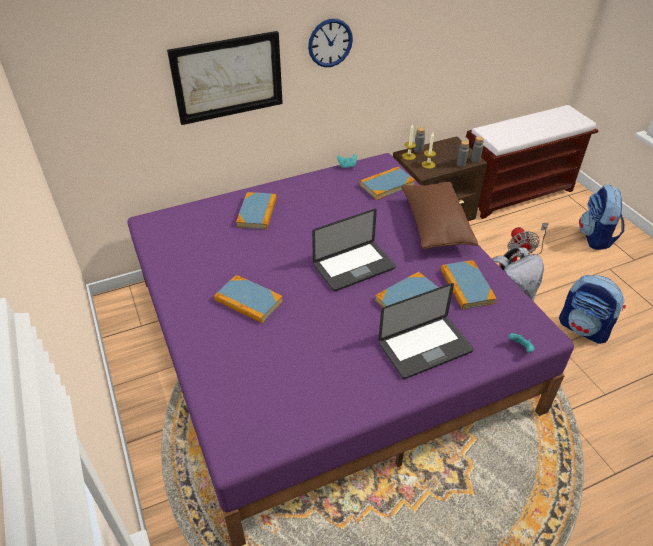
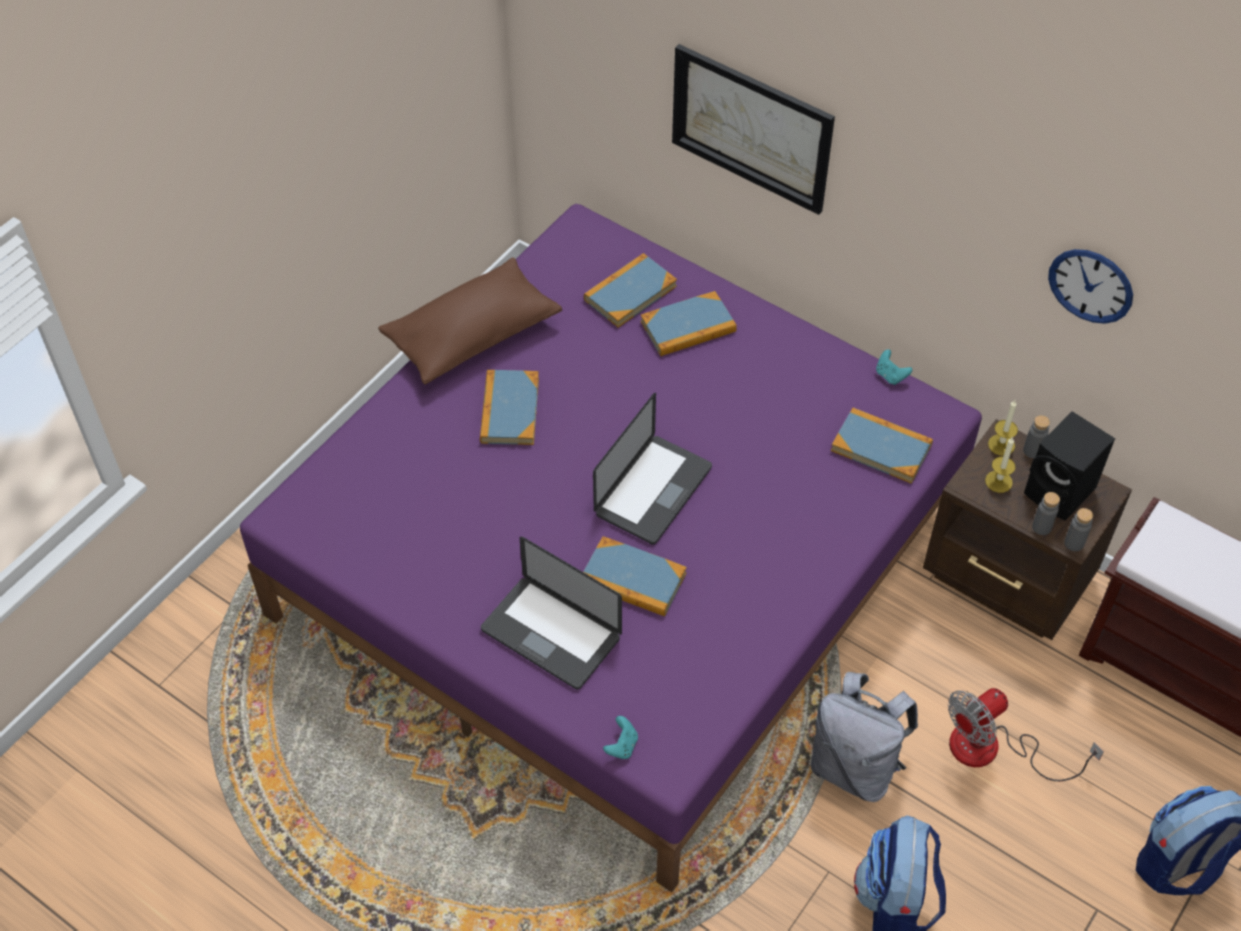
camera: 60 degrees right, 10 degrees up
(330, 43) = (916, 184): wall clock -> wall clock (1090, 285)
(354, 267) = (653, 491): laptop -> laptop turned 90 degrees counterclockwise
(435, 225) = (824, 551): brown pillow -> brown pillow (472, 335)
(446, 152) = (1061, 493): none -> black speaker
(466, 286) = (707, 640): book -> book (630, 293)

